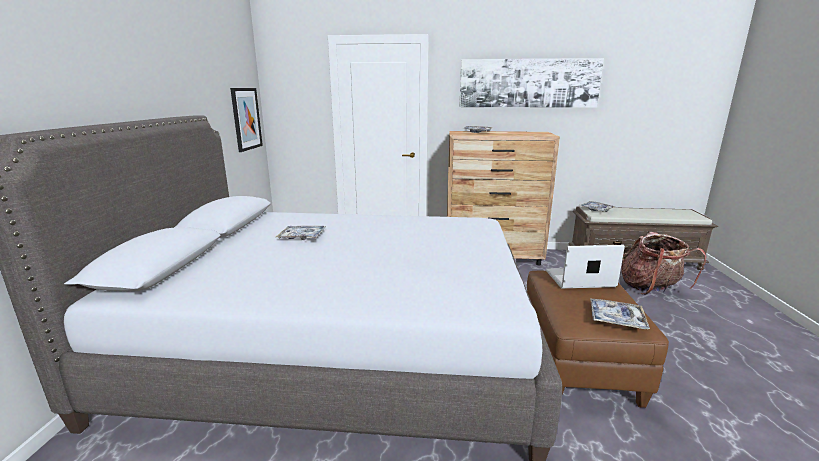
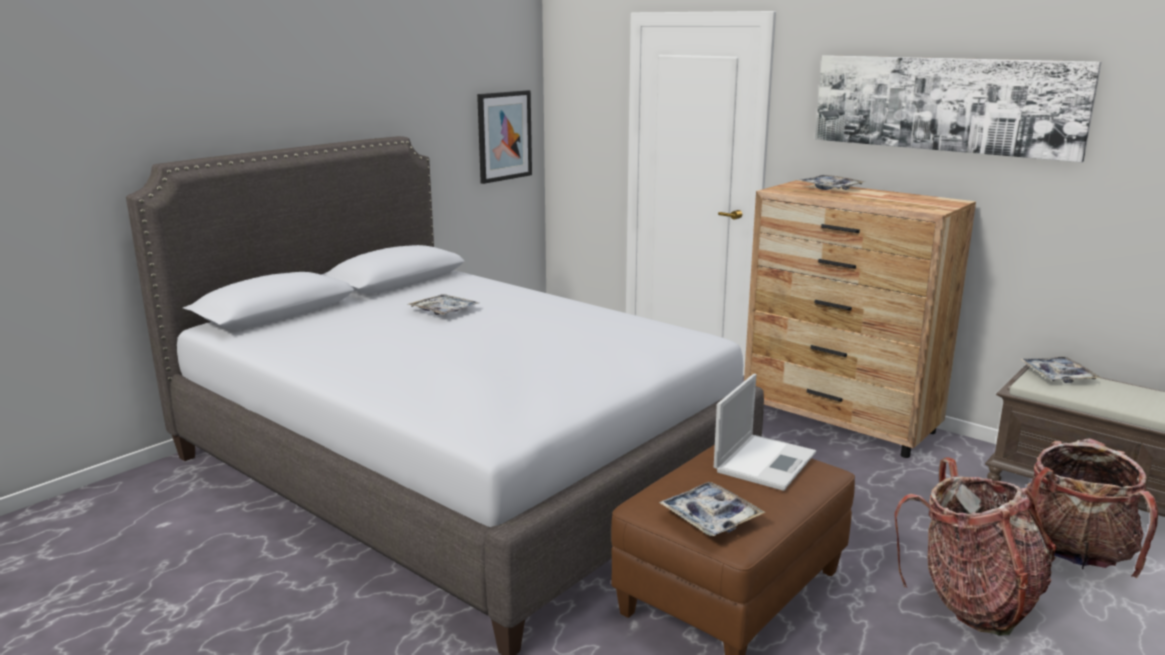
camera: 35 degrees right, 0 degrees up
(578, 279) = (765, 461): laptop -> laptop turned 90 degrees clockwise
(656, 322) = (973, 602): none -> backpack

